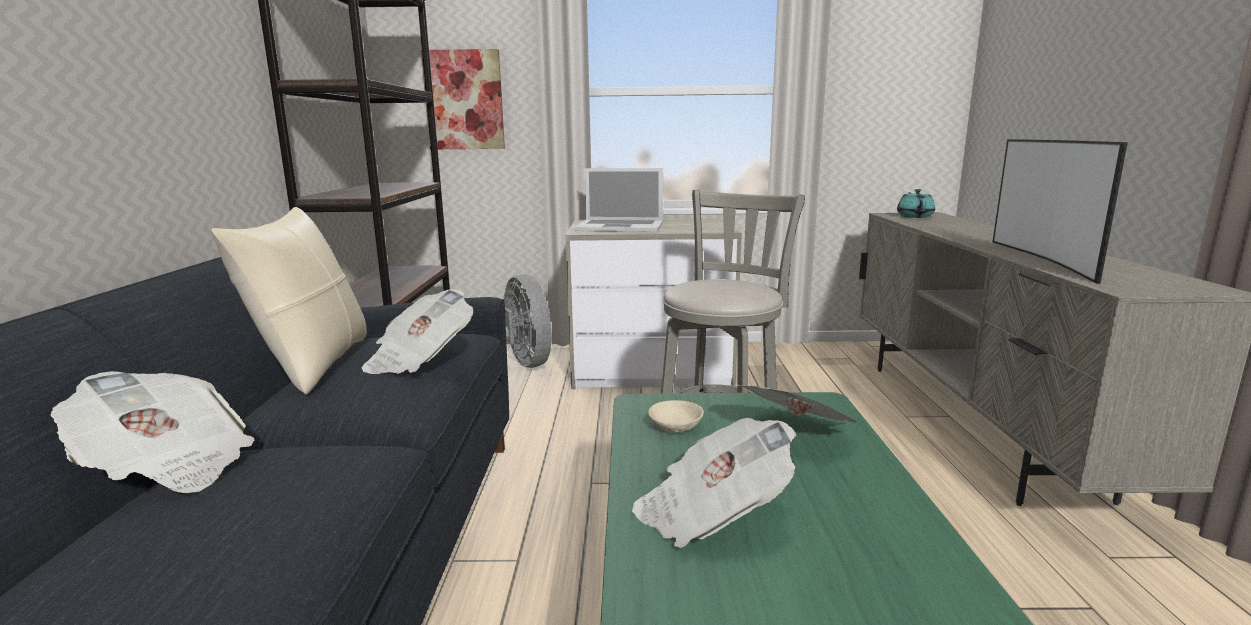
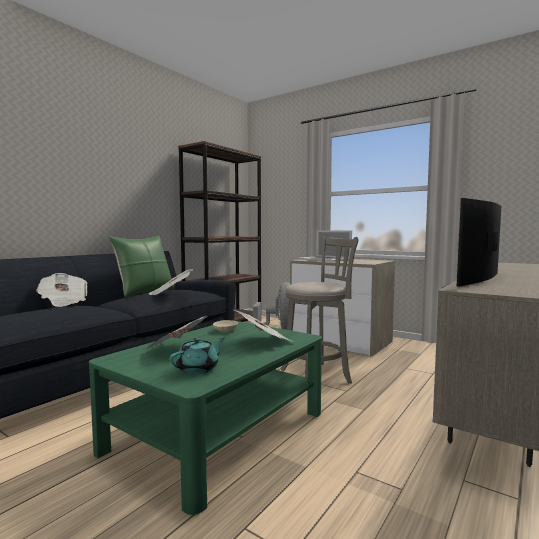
camera: 35 degrees right, 10 degrees down
(313, 364) = (144, 292): beige pillow -> green pillow
(464, 100) = (280, 200): picture -> none
(914, 216) = (511, 264): turquoise teapot -> turquoise teapot (198, 369)

